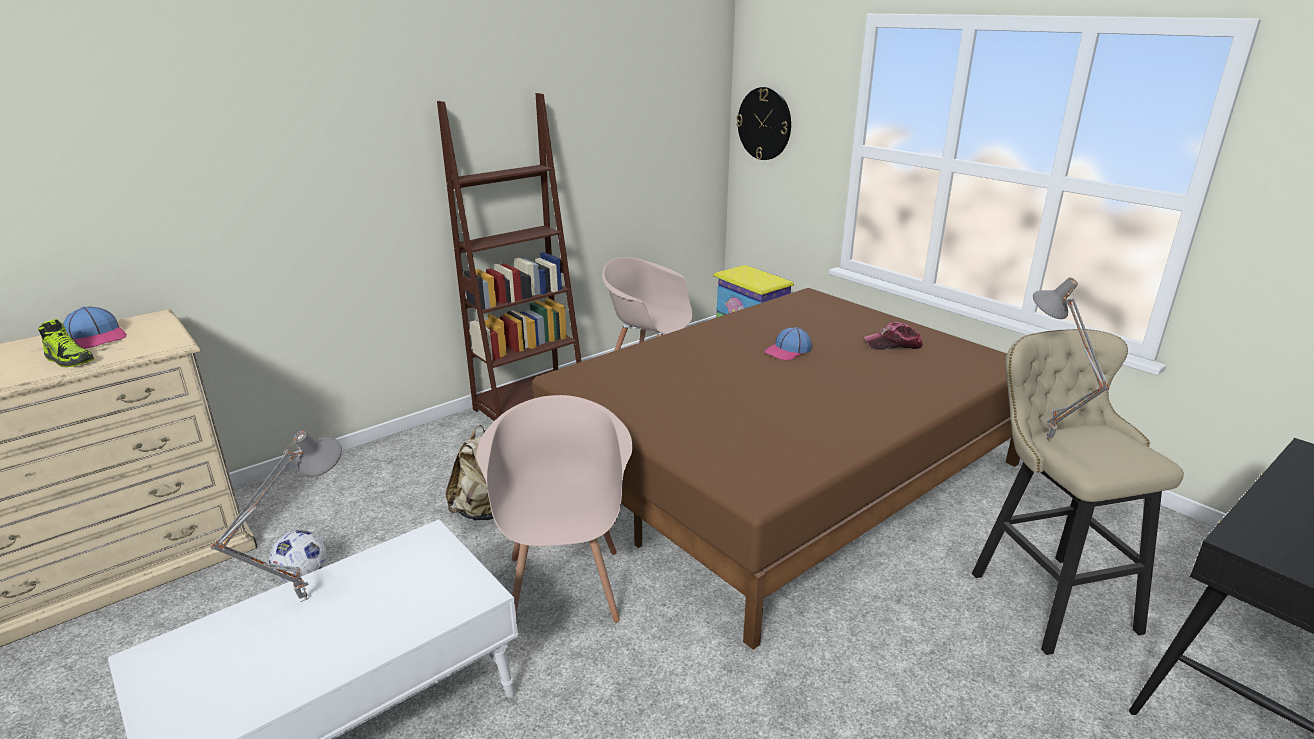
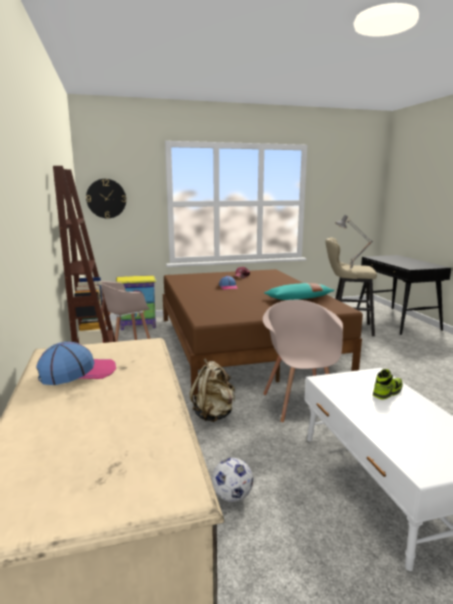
camera: 65 degrees left, 10 degrees down
(70, 360) = (136, 379): shoe -> shoe (387, 392)
(303, 598) = (370, 416): grey table lamp -> none
(564, 587) = (299, 404): beige chair -> beige chair turned 60 degrees clockwise
(781, 430) = (298, 299): none -> turquoise pillow

